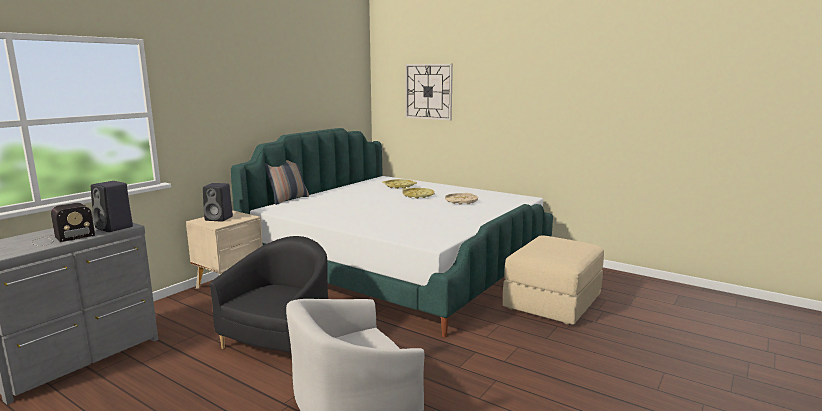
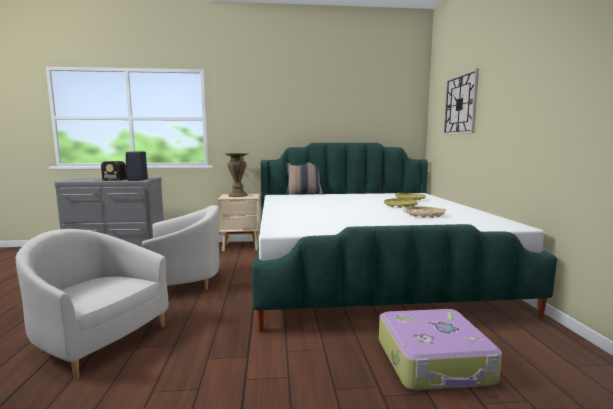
camera: 50 degrees right, 5 degrees down
(220, 218) = (238, 195): black speaker -> brown vase
(280, 340) = (183, 282): black armchair -> white armchair
(552, 302) = (434, 362): beige ottoman -> suitcase

